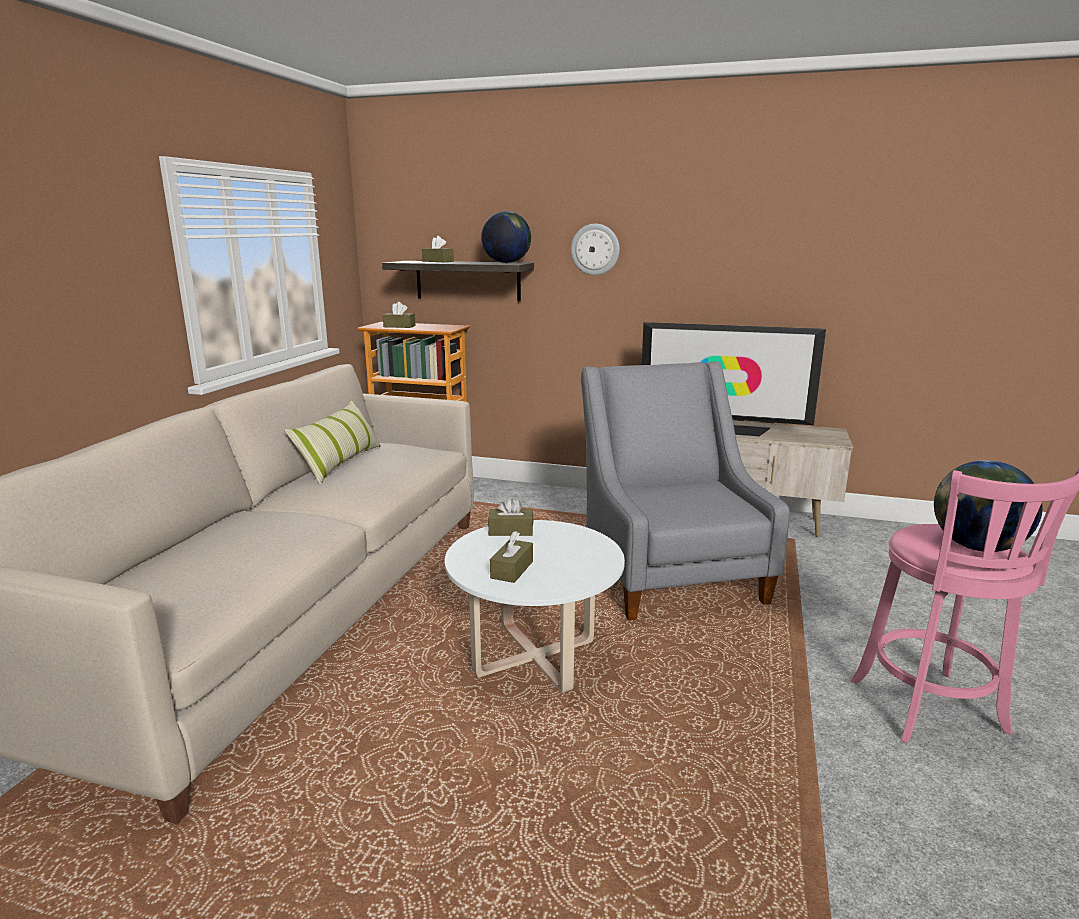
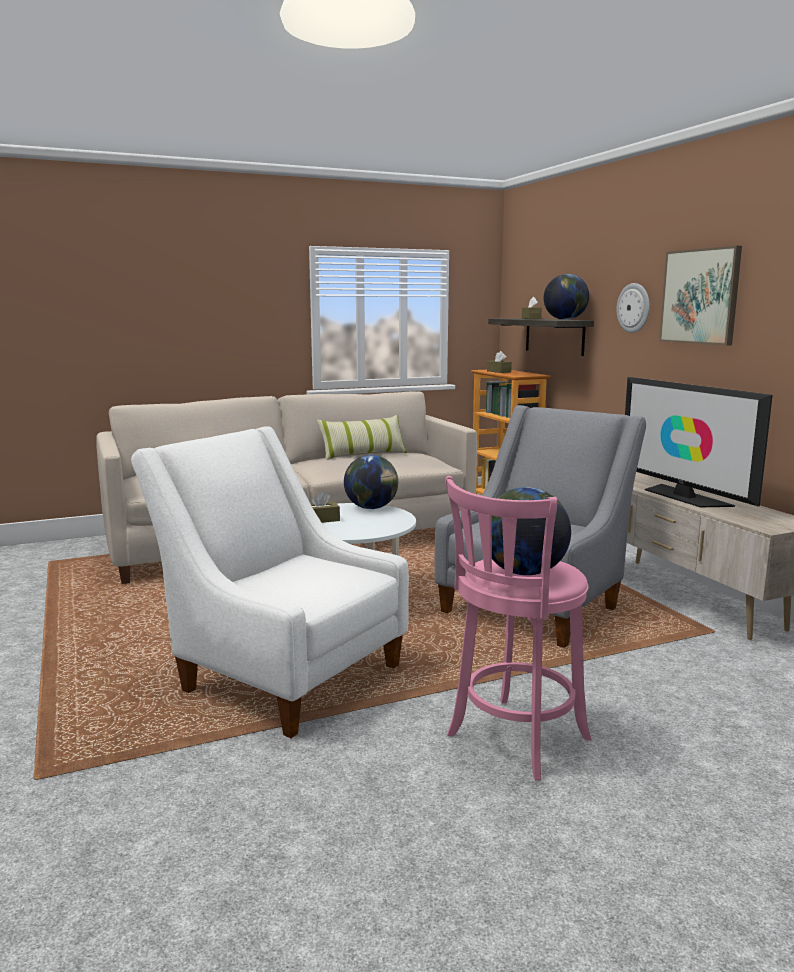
camera: 50 degrees right, 5 degrees down
(511, 531) = (371, 508): brown tissue box -> globe
(680, 791) = (281, 674): none -> white armchair
(686, 239) = (700, 296): none -> picture

